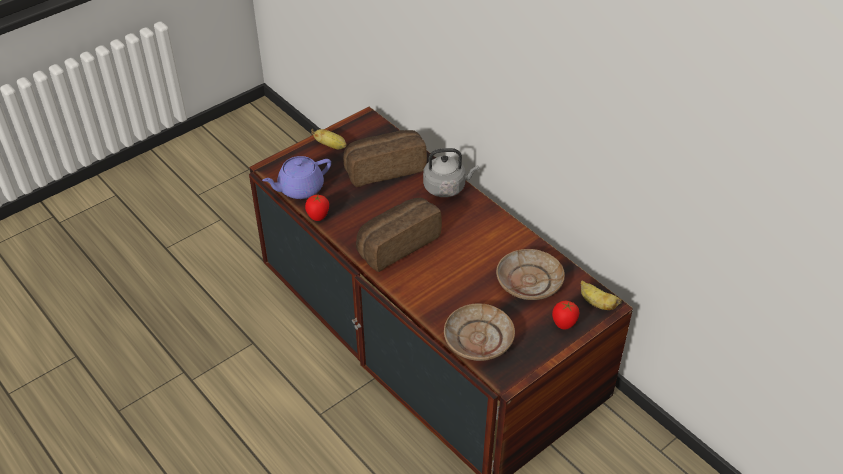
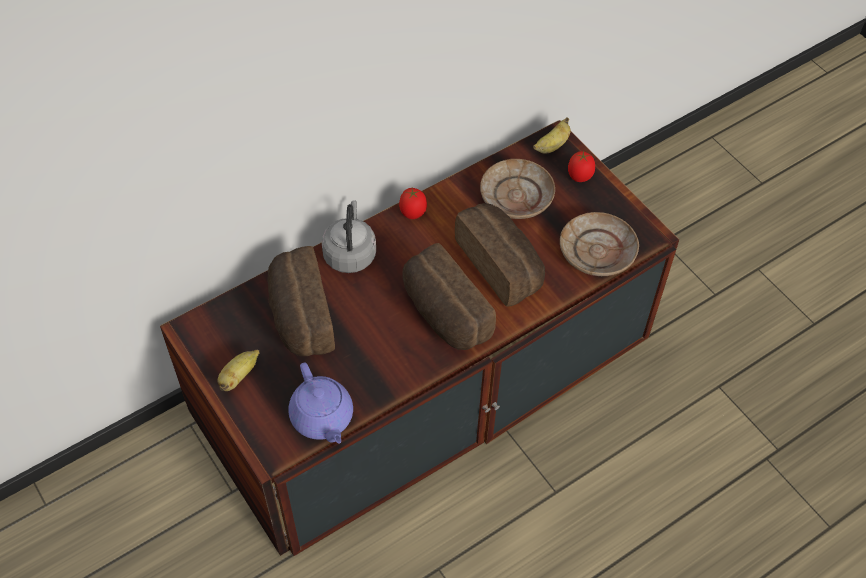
camera: 85 degrees left, 10 degrees up
(318, 217) = (383, 397): tomato -> tomato (413, 214)
(452, 275) = (501, 264): none -> bread

